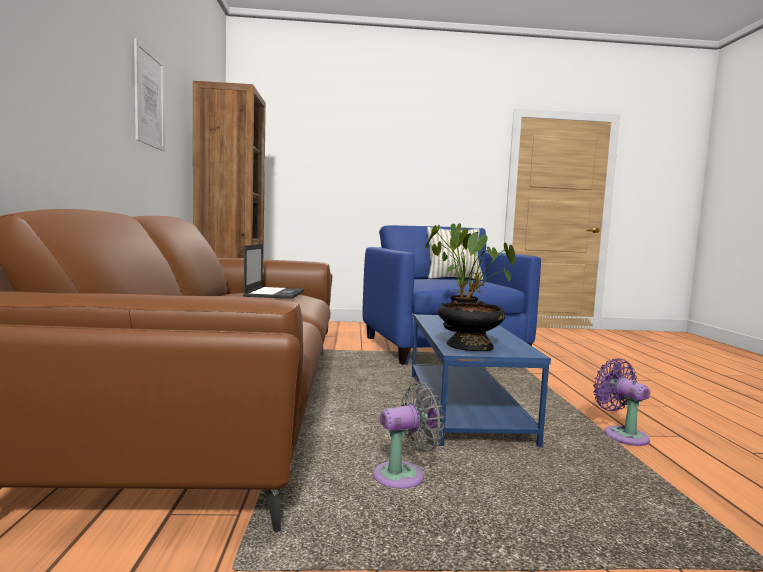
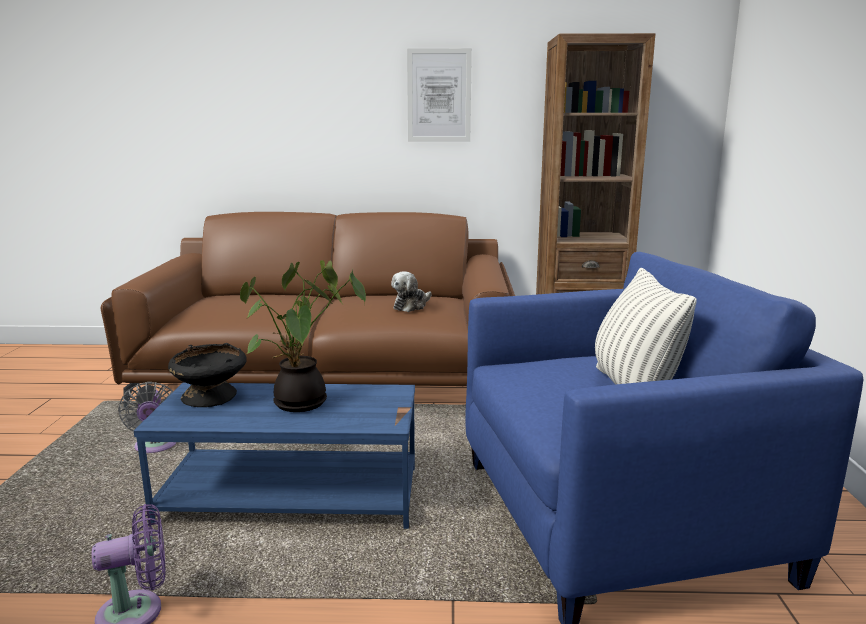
camera: 95 degrees right, 10 degrees up
(275, 293) = (411, 306): laptop -> plush toy

